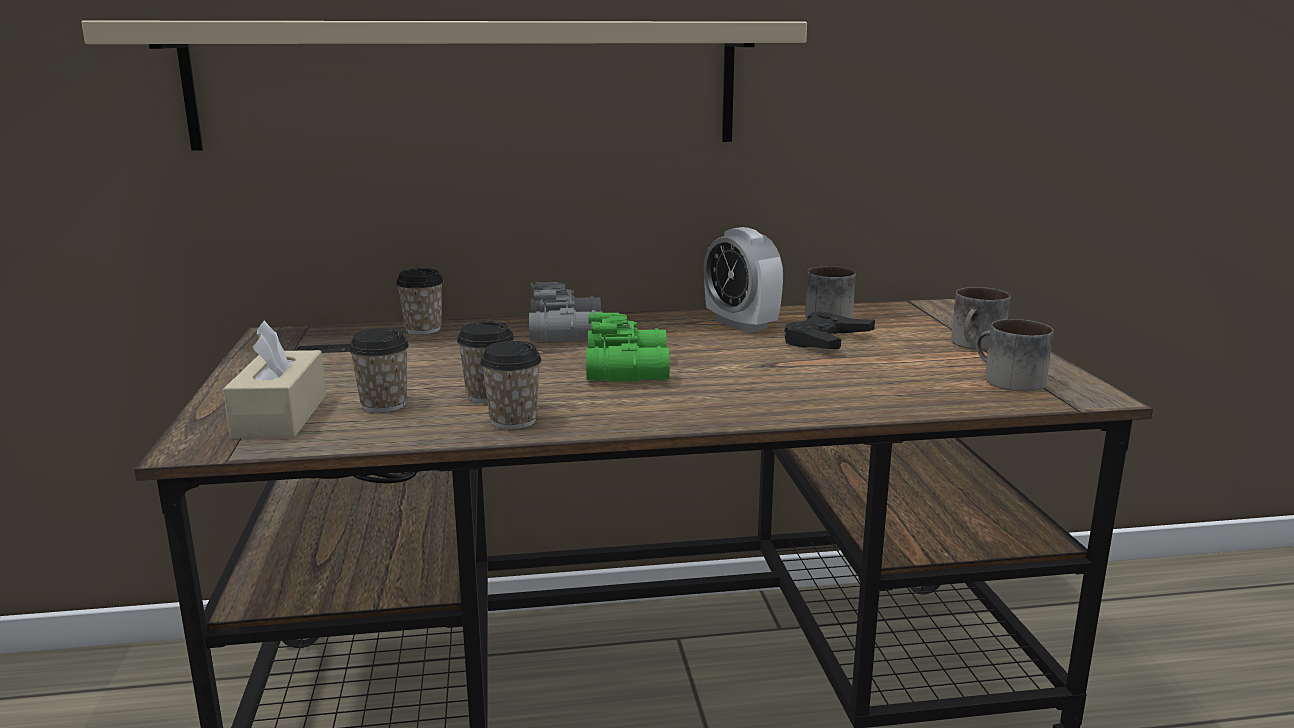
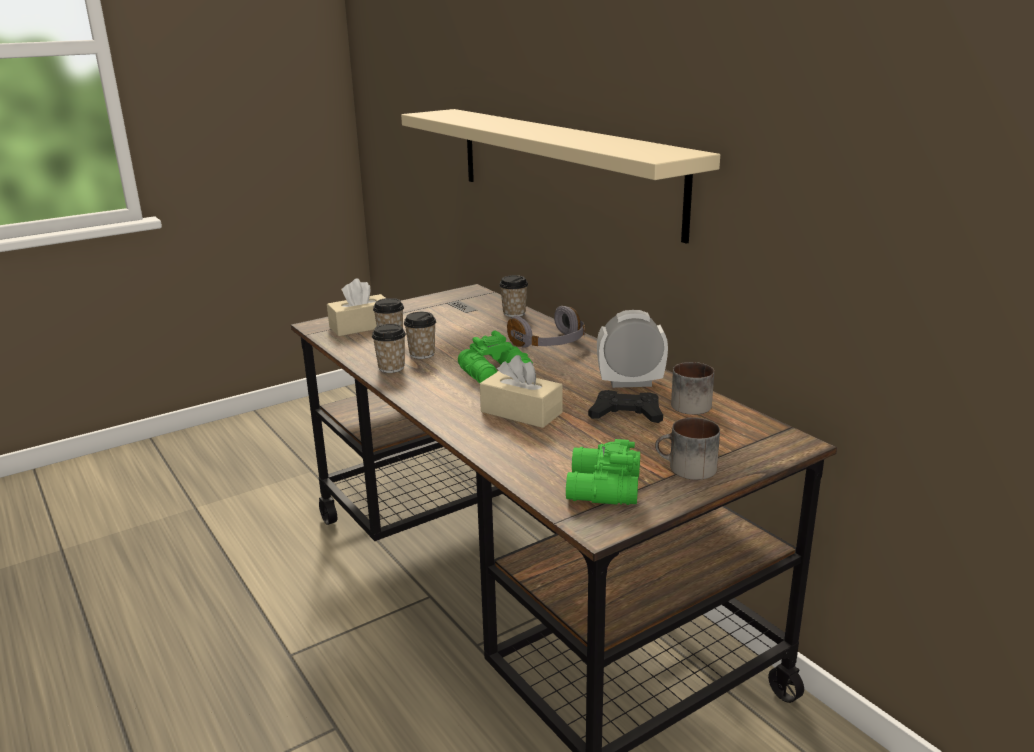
camera: 65 degrees right, 5 degrees up
(568, 332) = (550, 344): grey binoculars -> grey headphones
(741, 324) = (630, 383): alarm clock -> alarm clock turned 60 degrees clockwise
(772, 378) = (521, 412): none -> beige tissue box
(1006, 380) = (601, 488): mug -> green binoculars

